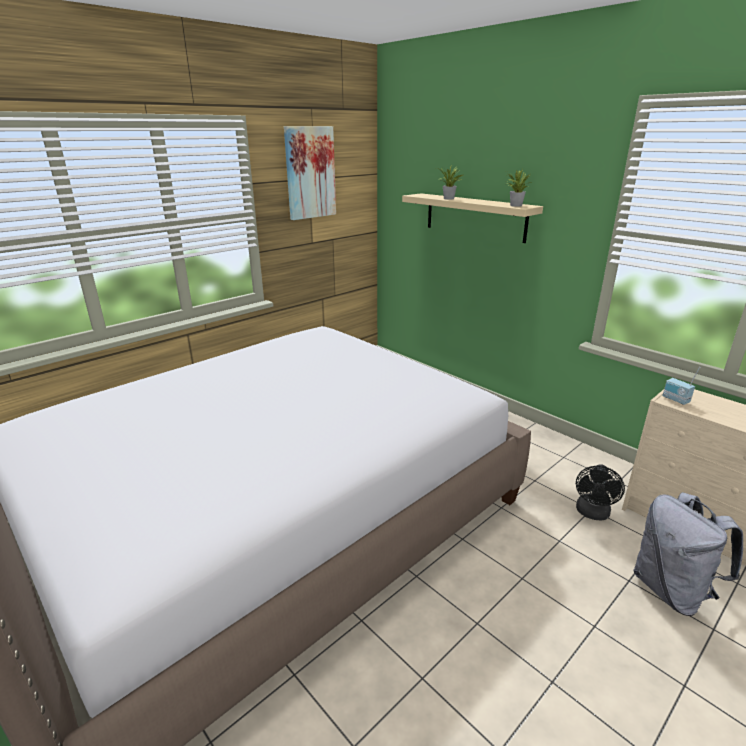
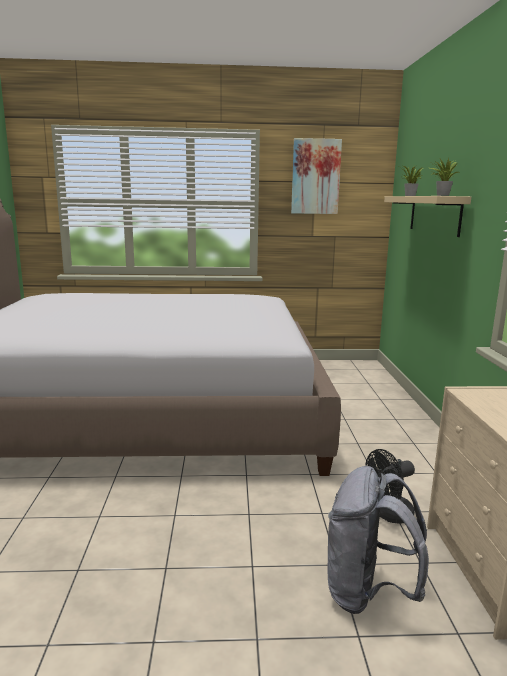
camera: 40 degrees right, 10 degrees down
(675, 400) = (472, 393): radio -> none

